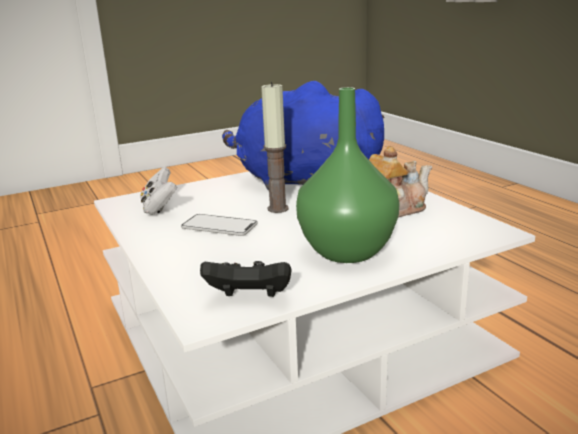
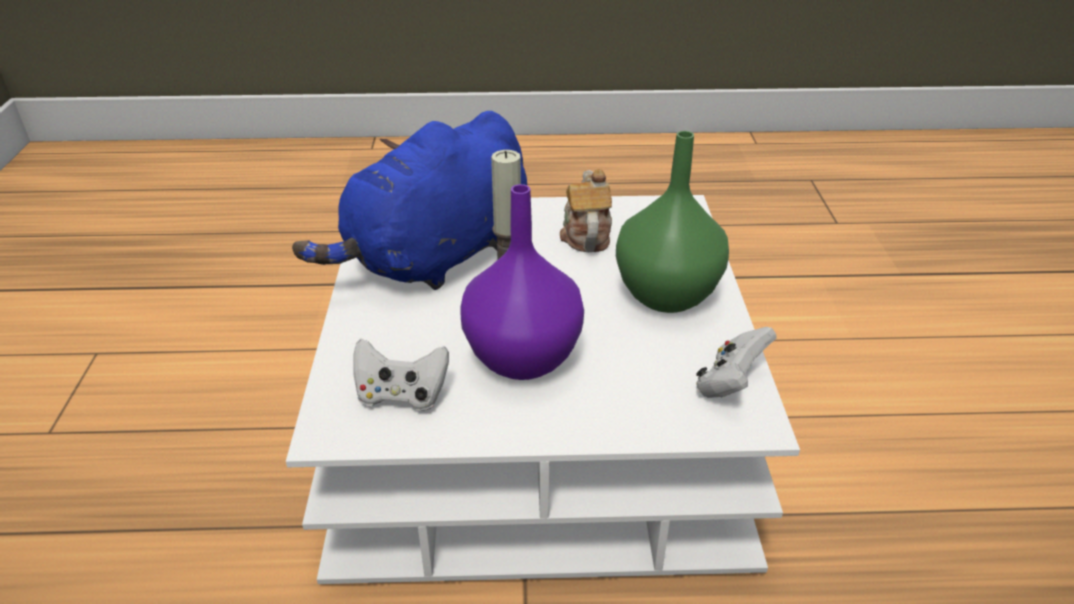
camera: 65 degrees left, 15 degrees up
(219, 226) = (525, 359): phone -> purple vase
(250, 298) = (730, 383): black game controller -> white game controller

